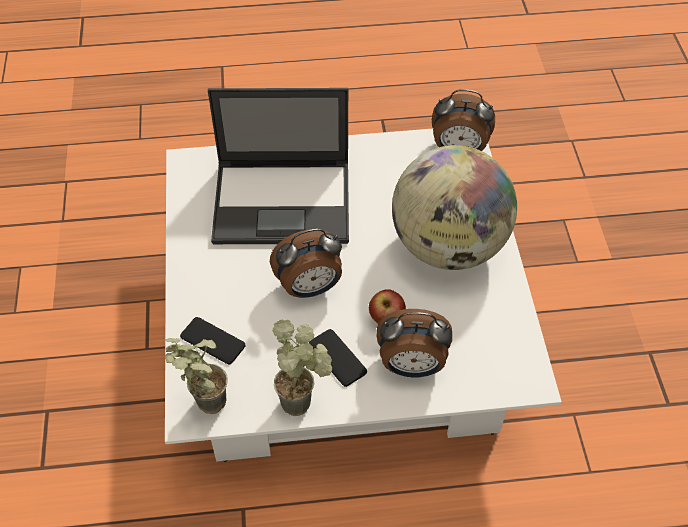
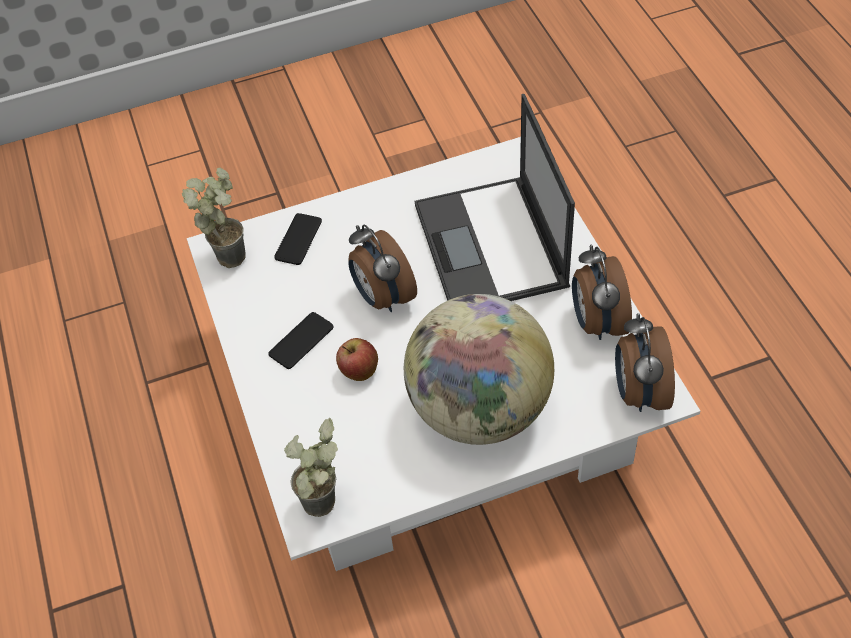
camera: 80 degrees right, 0 degrees up
(305, 401) = (246, 326): potted plant -> potted plant (324, 511)
(411, 366) = (305, 406): alarm clock -> alarm clock (596, 322)

